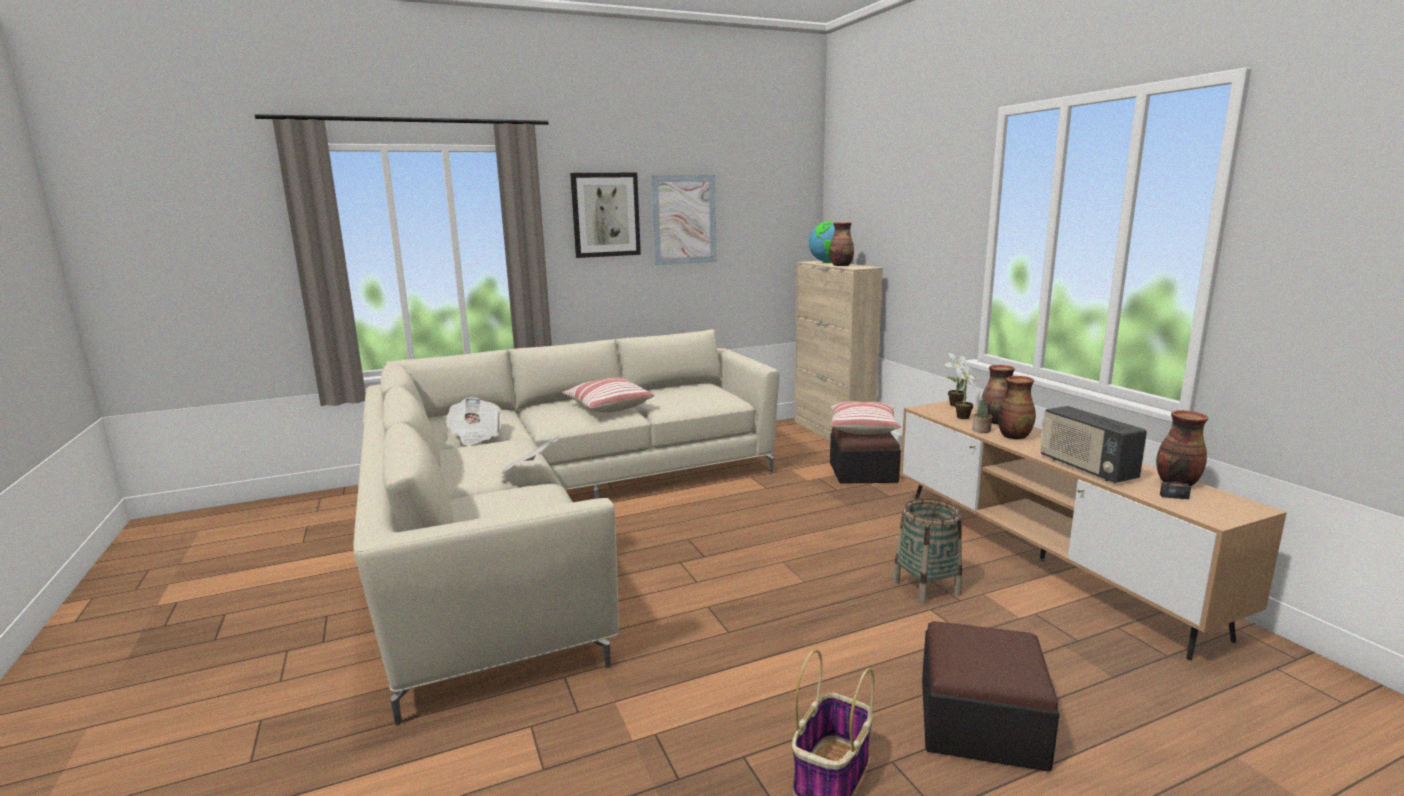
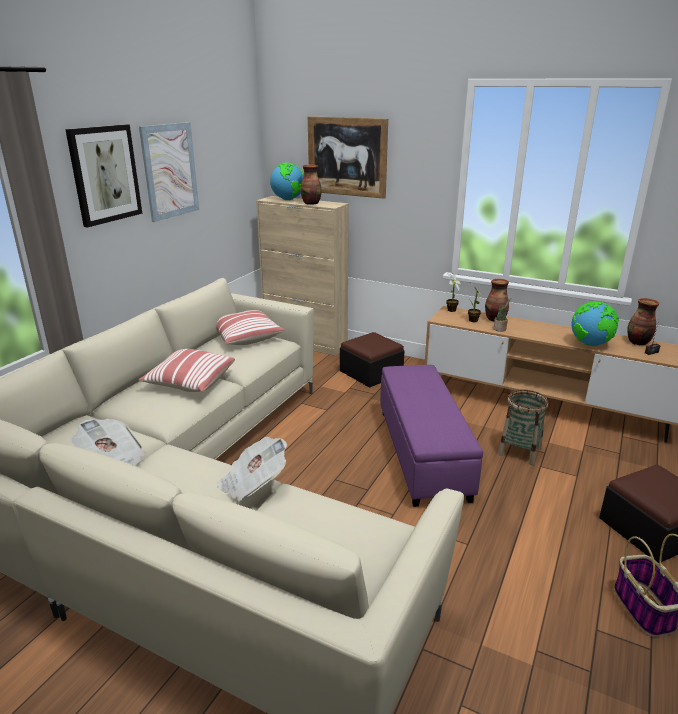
camera: 40 degrees left, 10 degrees up
(805, 549) = (421, 452): none -> purple ottoman
(862, 428) = (366, 339): pillow -> pillow (245, 337)
(887, 213) = (347, 157): none -> picture
(1013, 436) = (522, 329): vase -> none
(1085, 468) = (590, 344): radio -> globe

